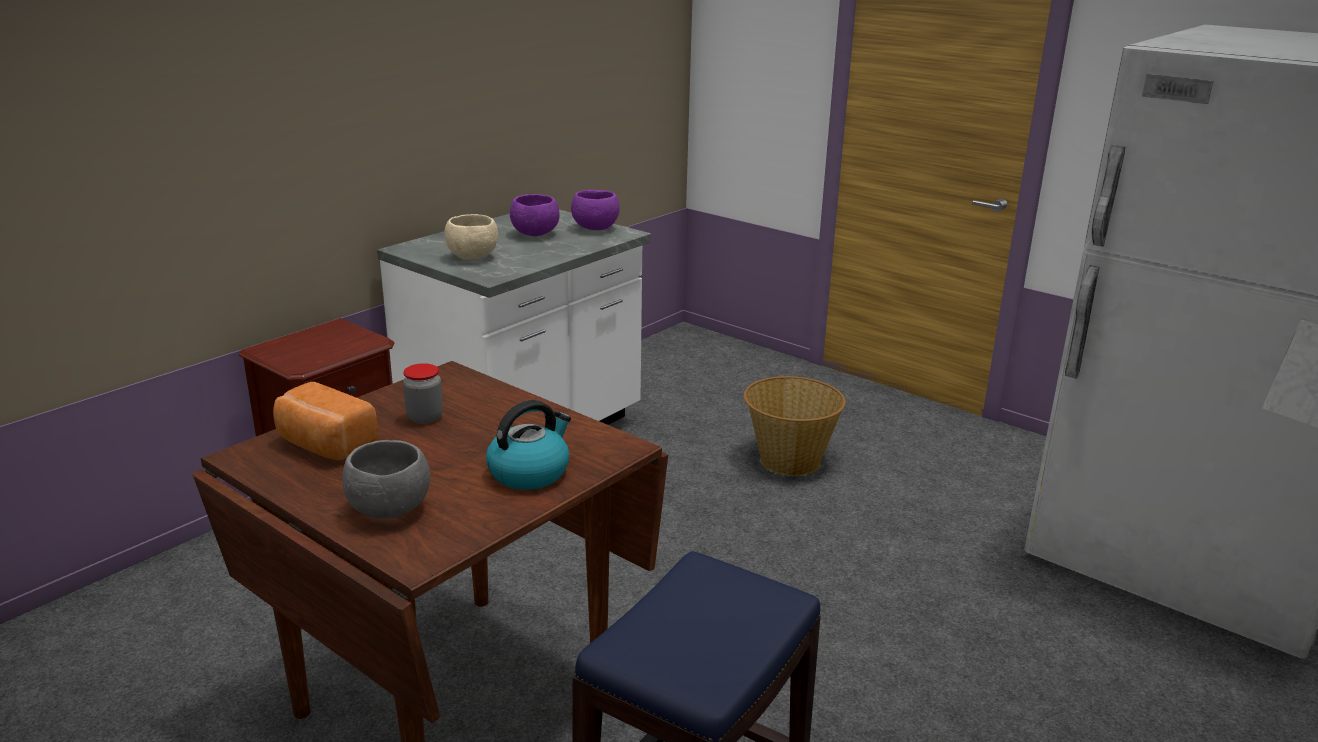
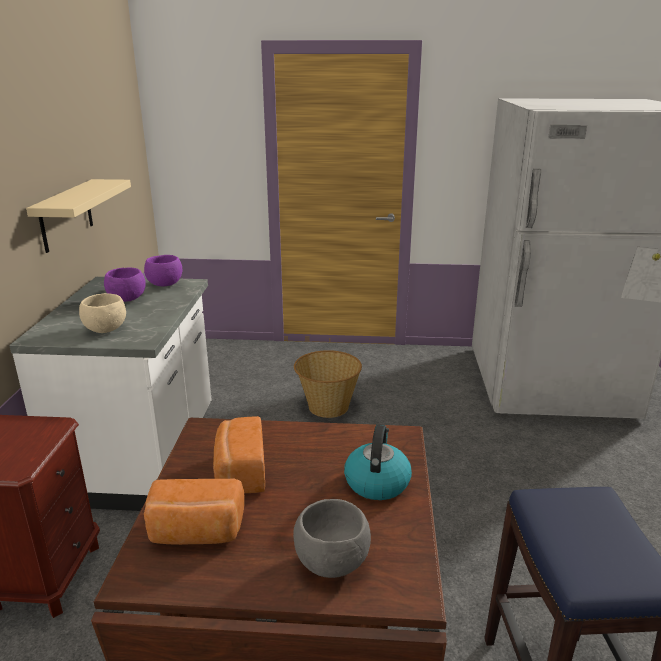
camera: 35 degrees left, 0 degrees up
(425, 417) = (240, 472): jar -> bread
(506, 121) = (66, 215): none -> beige shelf

